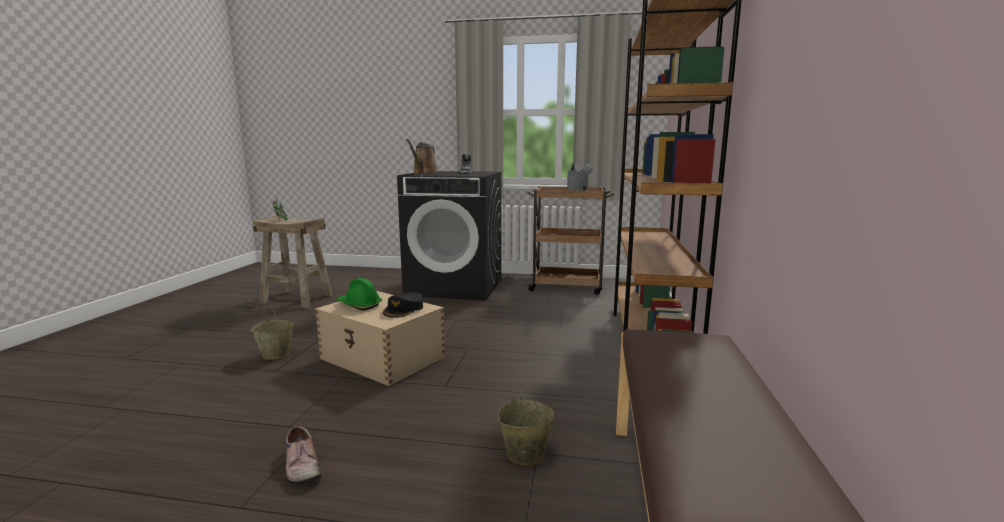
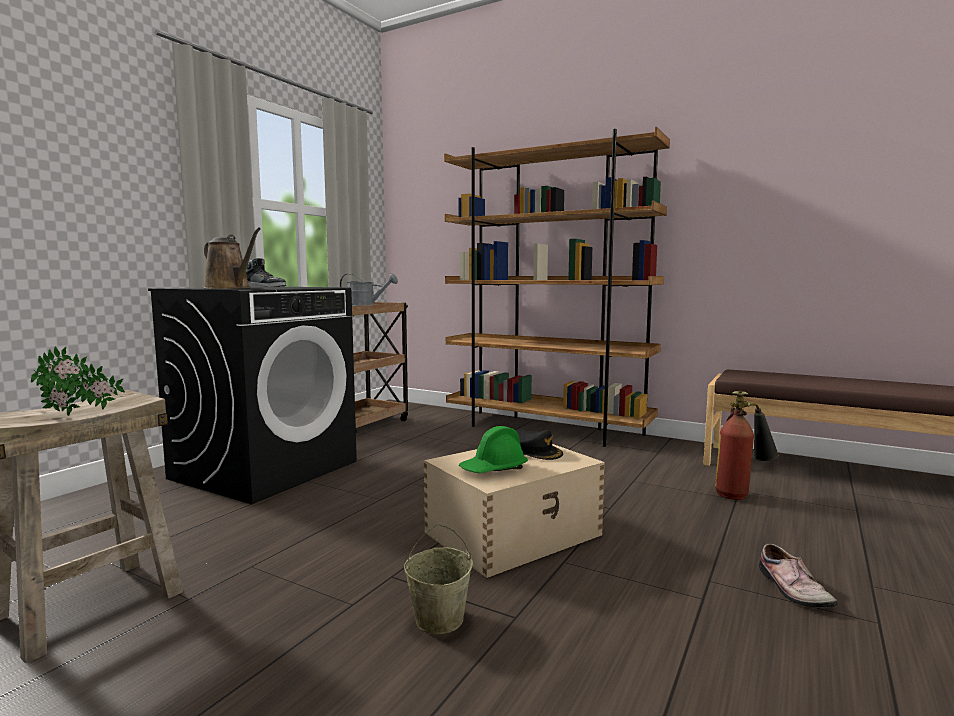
camera: 70 degrees left, 5 degrees down
(300, 466) = (791, 589): shoe -> shoe turned 90 degrees clockwise
(524, 454) = (742, 494): beige bucket -> fire extinguisher

